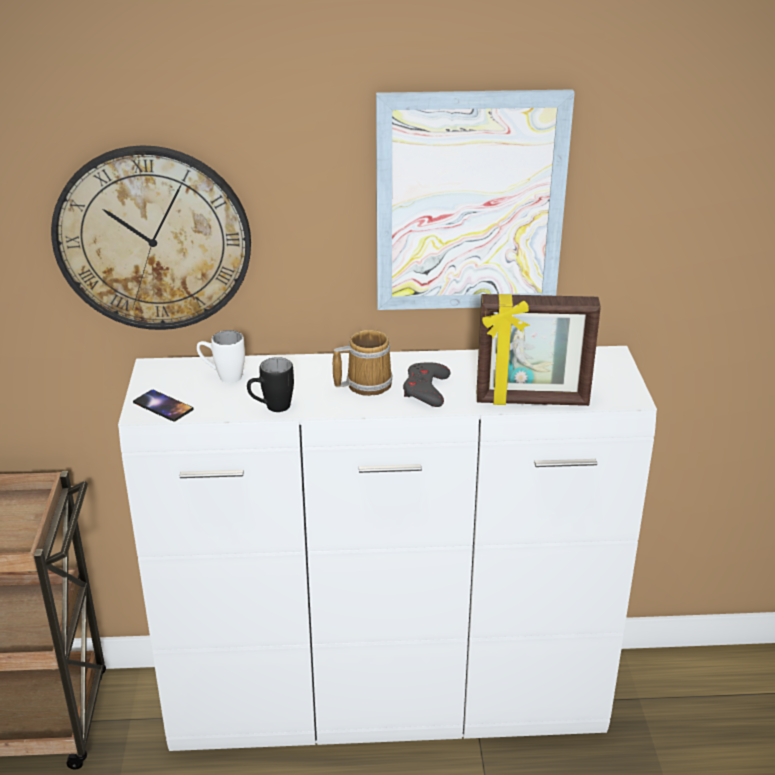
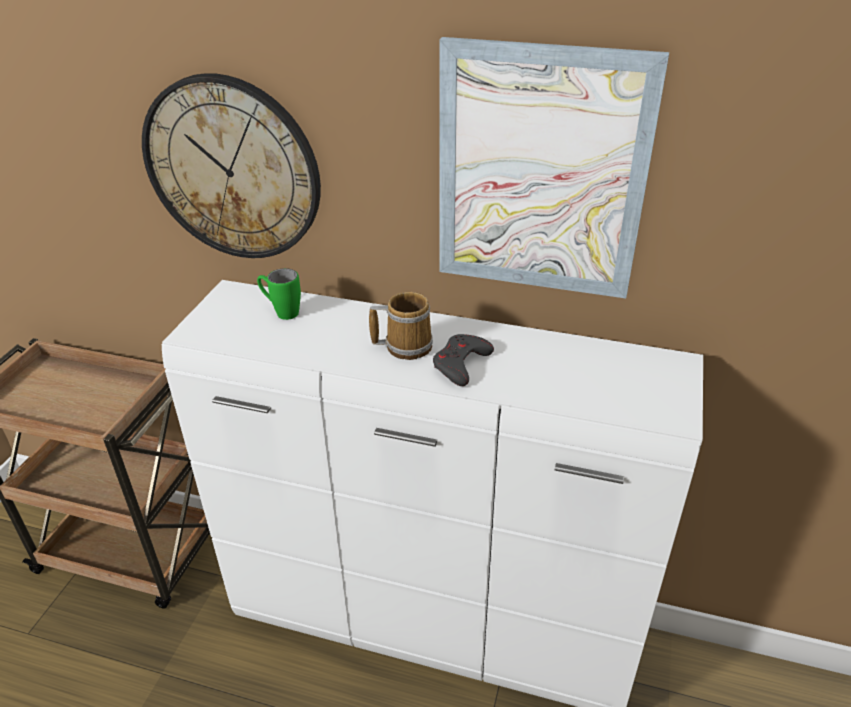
camera: 20 degrees right, 5 degrees up
(163, 406) = (211, 331): phone -> none
(223, 376) = (281, 312): white mug -> green mug
(271, 408) = (302, 354): black mug -> none
(532, 401) = (564, 400): picture frame -> none

